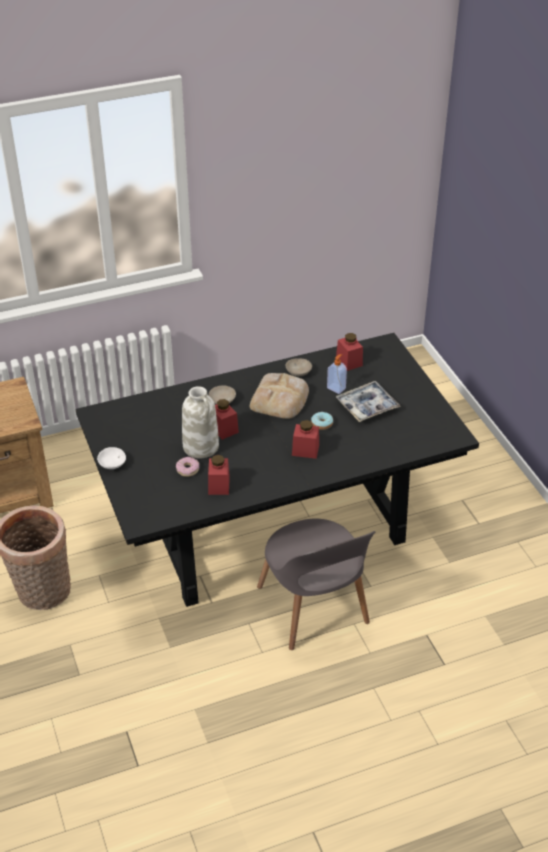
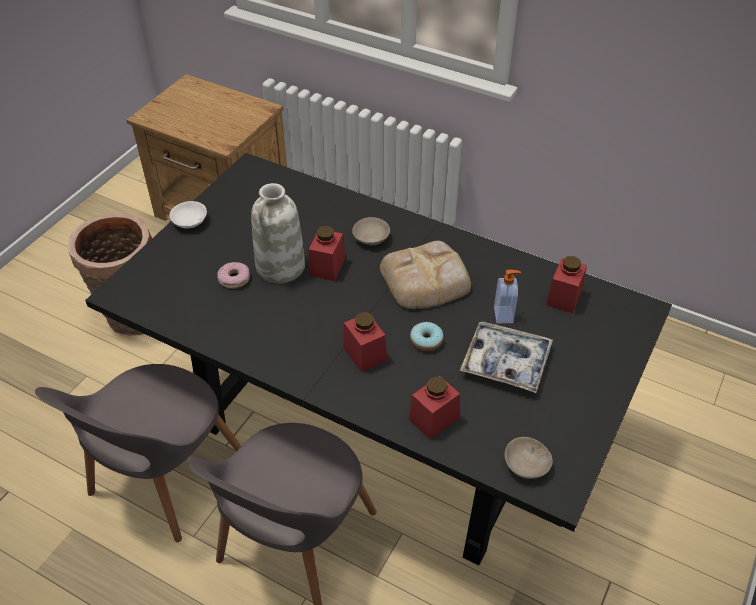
camera: 50 degrees right, 5 degrees up
(204, 645) = (163, 478): none -> grey chair
(219, 485) = (232, 318): red jar -> red jar (434, 419)
(298, 372) = (489, 267): beige bowl -> beige bowl (524, 465)

